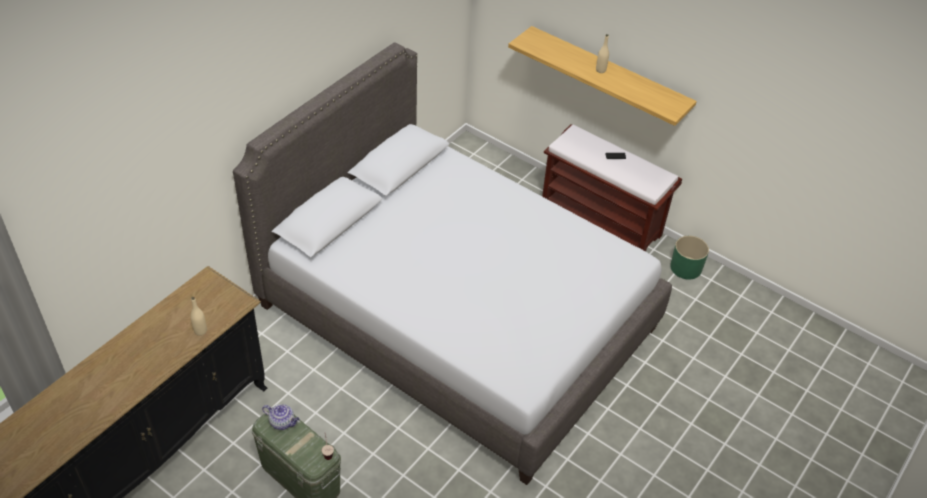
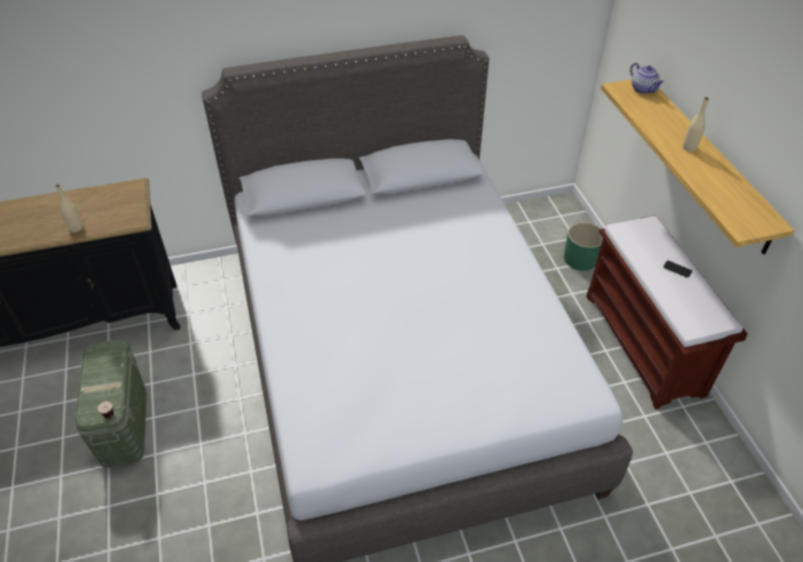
camera: 40 degrees right, 0 degrees up
(282, 422) = (109, 358): teapot -> teapot (643, 89)
(686, 268) = (708, 449): green planter -> green planter (581, 258)

